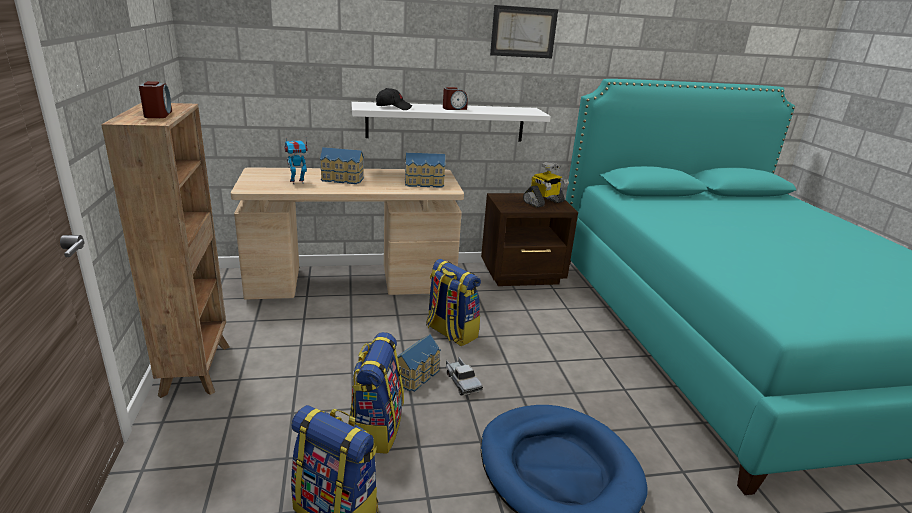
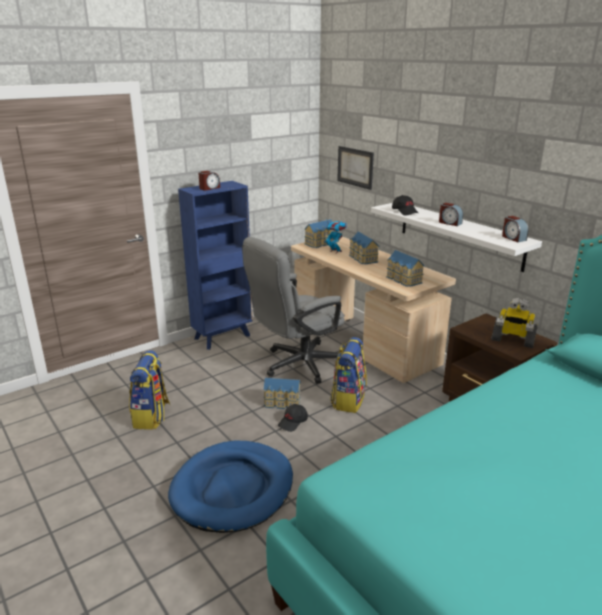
camera: 65 degrees right, 0 degrees up
(197, 368) = (223, 337): brown bookcase -> blue bookcase
(258, 180) = (321, 243): none -> toy house
(348, 337) = (297, 365): none -> grey office chair
(376, 428) = (219, 406): backpack -> none
(462, 381) = (293, 422): toy truck -> black cap
(521, 109) = (513, 238): none -> alarm clock
(523, 32) = (533, 160): picture -> picture (355, 167)

